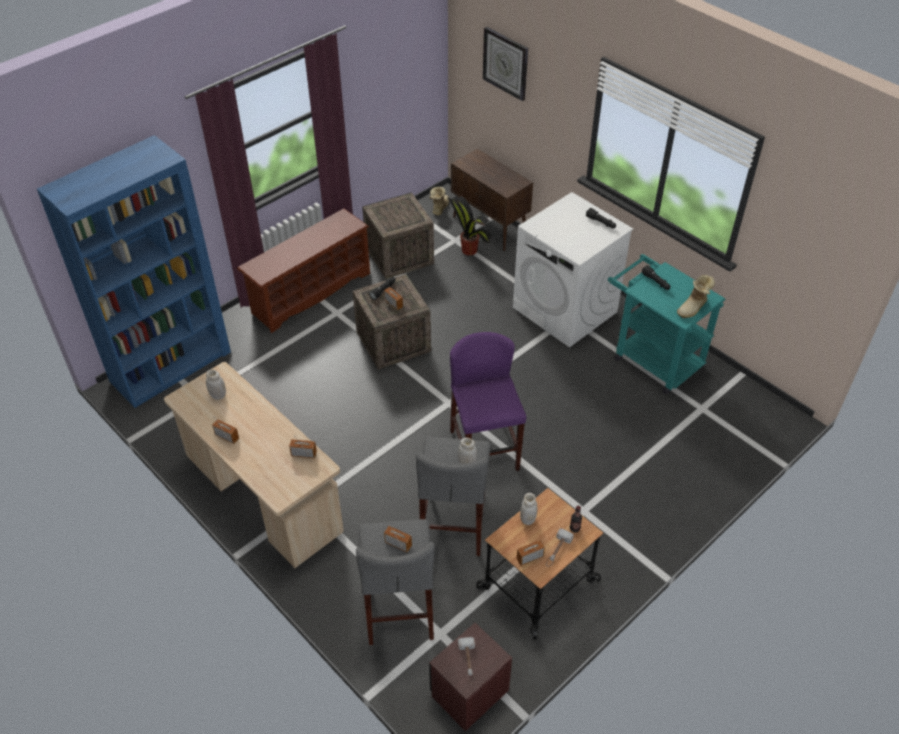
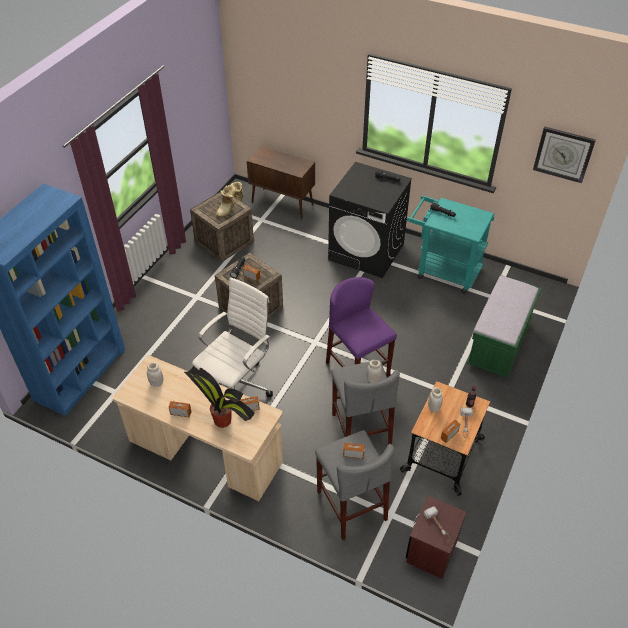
camera: 20 degrees left, 0 degrees up
(310, 292) = (168, 286): brown shoe rack -> none
(334, 428) = (237, 385): none -> white office chair
(470, 251) = (276, 225): potted plant -> potted plant (223, 421)
(505, 63) = (281, 74): wall clock -> wall clock (563, 154)
(565, 310) = (366, 252): white washing machine -> black washing machine
(680, 469) = (499, 344): none -> green bench
(693, 308) = (477, 225): boot -> boot (227, 209)

